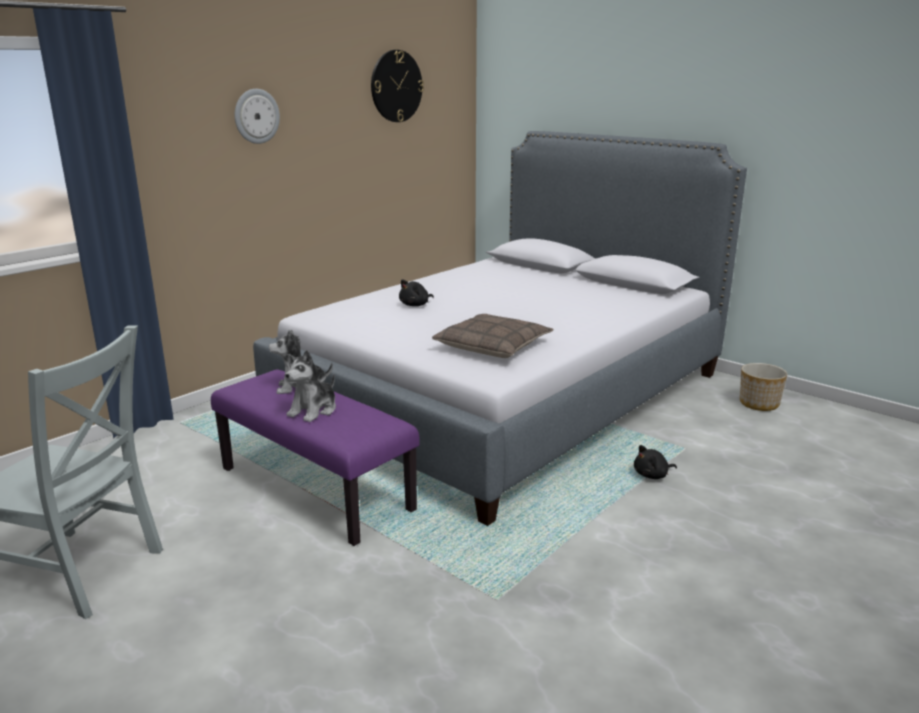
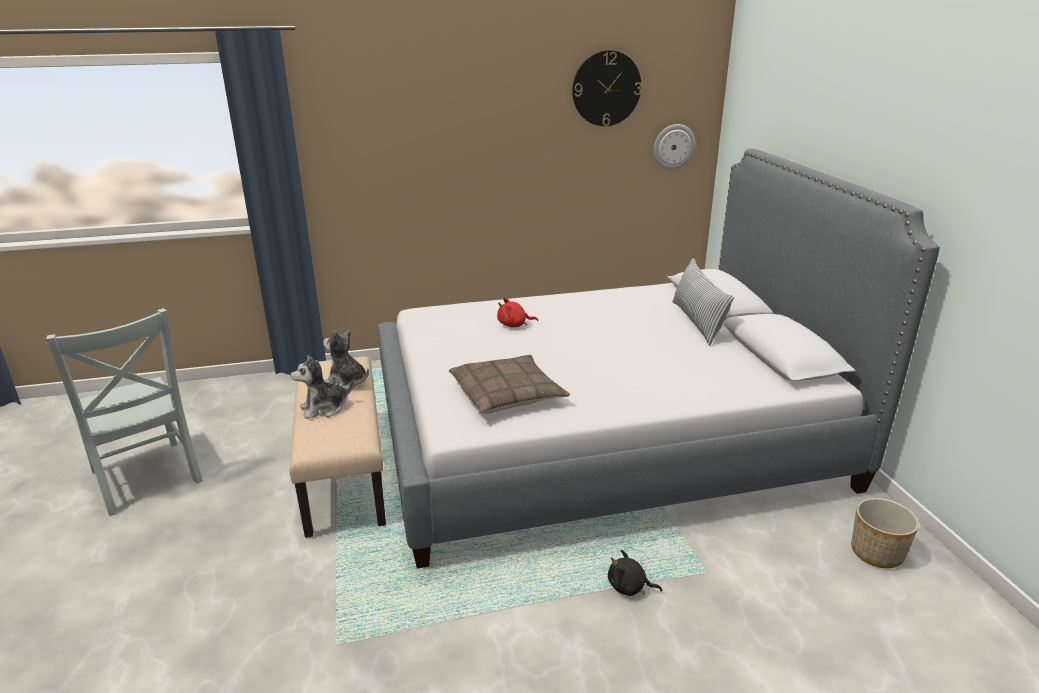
camera: 35 degrees right, 5 degrees up
(256, 116) = (433, 118): wall clock -> wall clock (673, 146)
(317, 489) = (345, 472): purple bench -> beige bench
(415, 305) = (514, 325): black plush toy -> red plush toy
(549, 276) = (697, 322): none -> pillow

